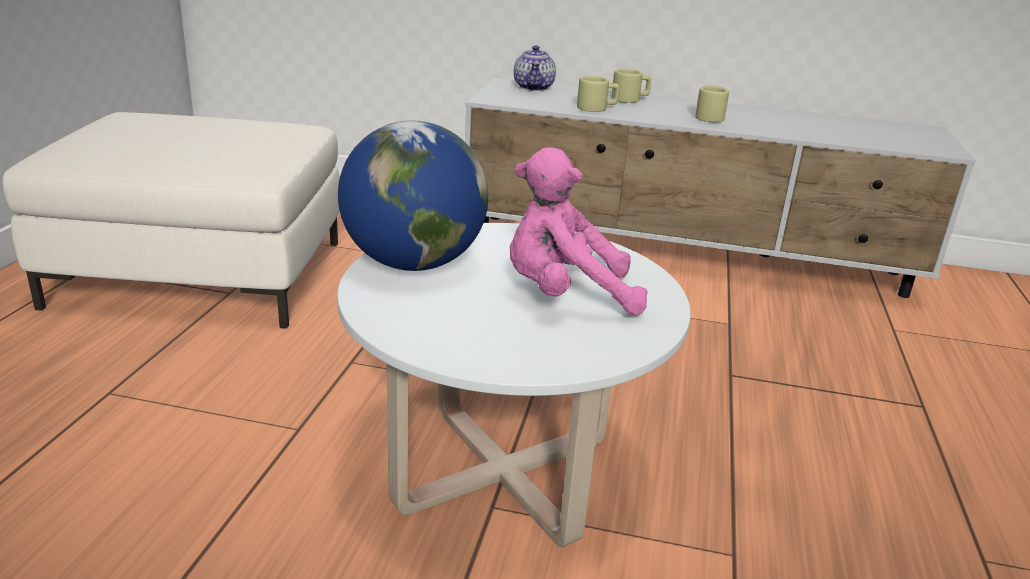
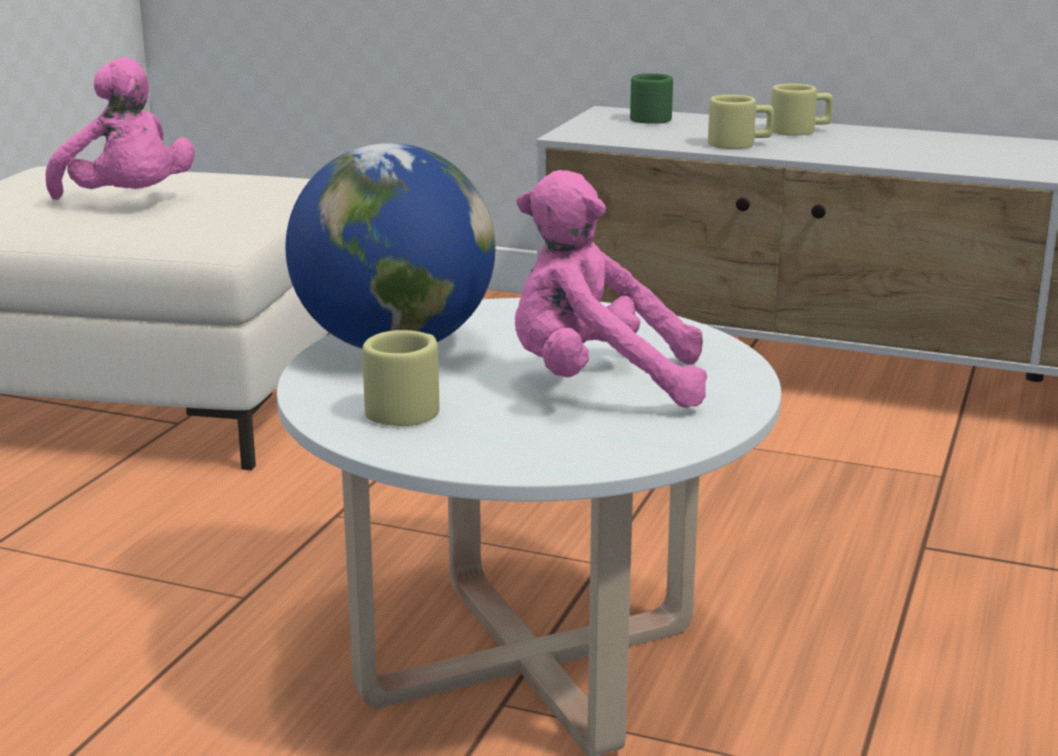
camera: 10 degrees right, 5 degrees down
(190, 143) = (128, 203): none -> pink plush toy
(534, 88) = (652, 118): teapot -> green mug
(709, 117) = (920, 153): beige mug -> beige mug (409, 407)

